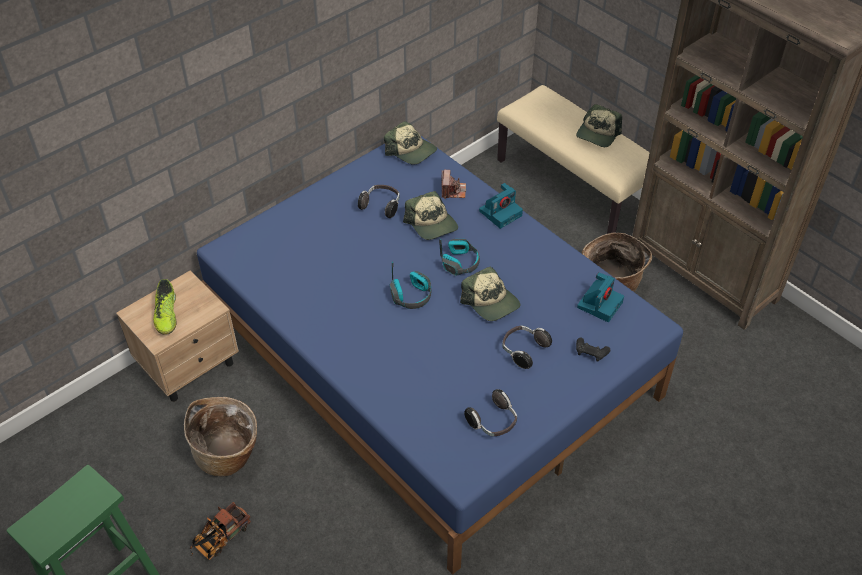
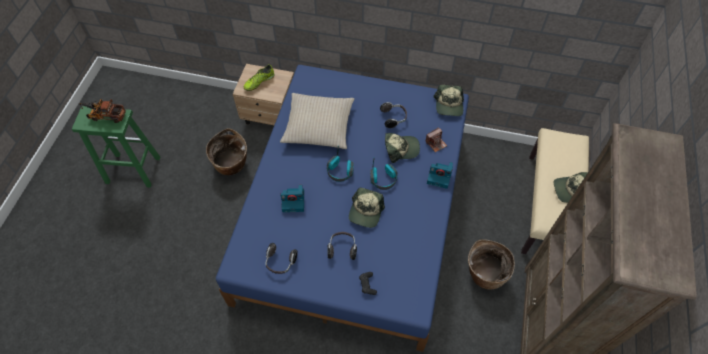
camera: 55 degrees right, 10 degrees up
(219, 539) = (185, 193): toy truck -> toy truck (105, 115)
(321, 280) = (318, 126): none -> beige pillow
(431, 224) = (401, 149): cap -> cap turned 120 degrees counterclockwise
(600, 304) = (410, 269): camera -> camera (294, 201)

